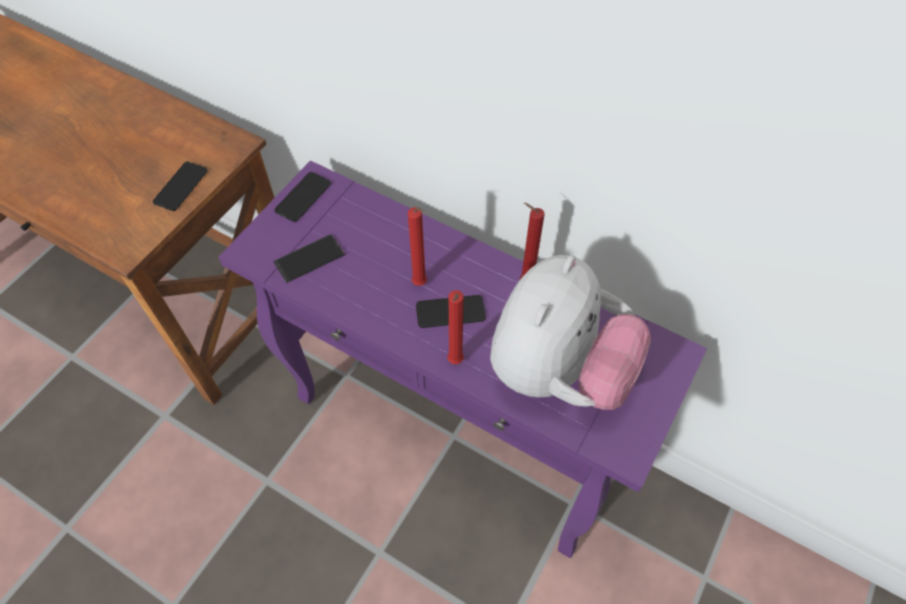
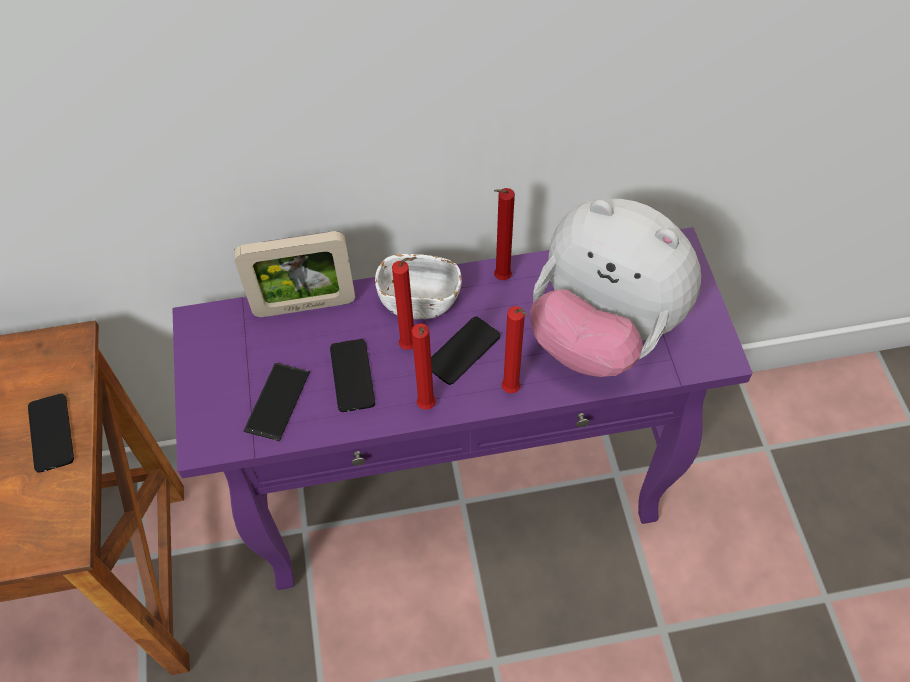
camera: 40 degrees left, 0 degrees up
(303, 197) = (206, 348): phone -> phone (352, 375)
(383, 212) = (304, 306): none -> picture frame
(390, 330) = (426, 408): none -> red candle
(457, 259) = (419, 300): none -> white bowl
(558, 371) = (602, 332): plush toy -> plush toy turned 135 degrees clockwise

